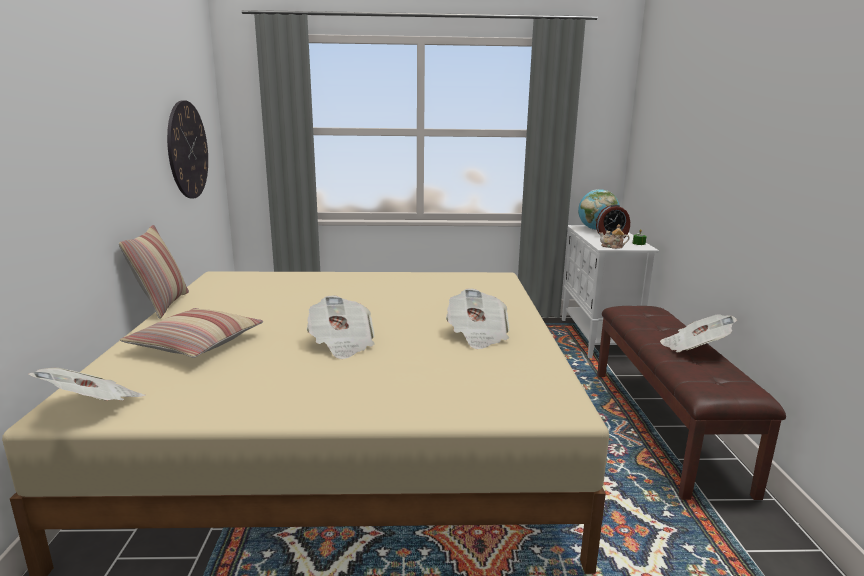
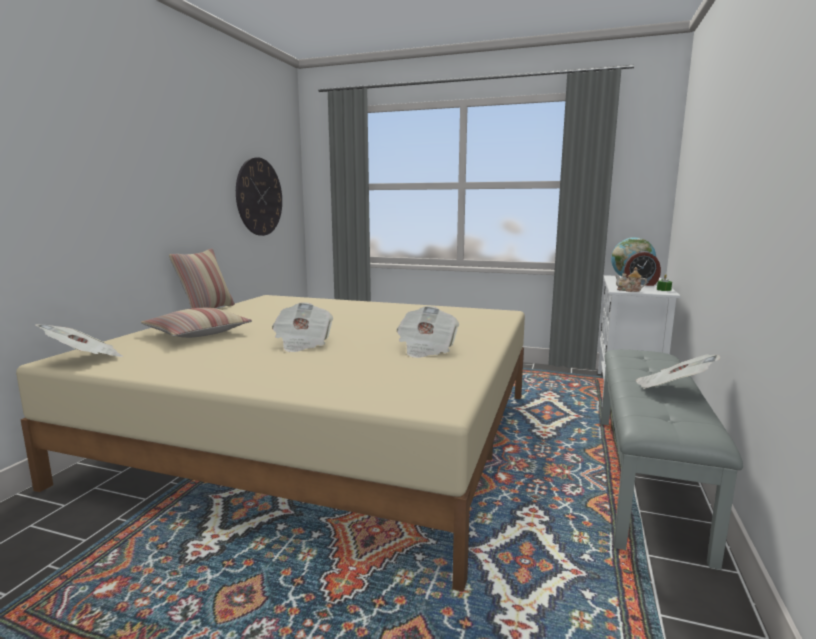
camera: 20 degrees right, 5 degrees down
(666, 426) = (647, 478): brown bench -> grey bench

